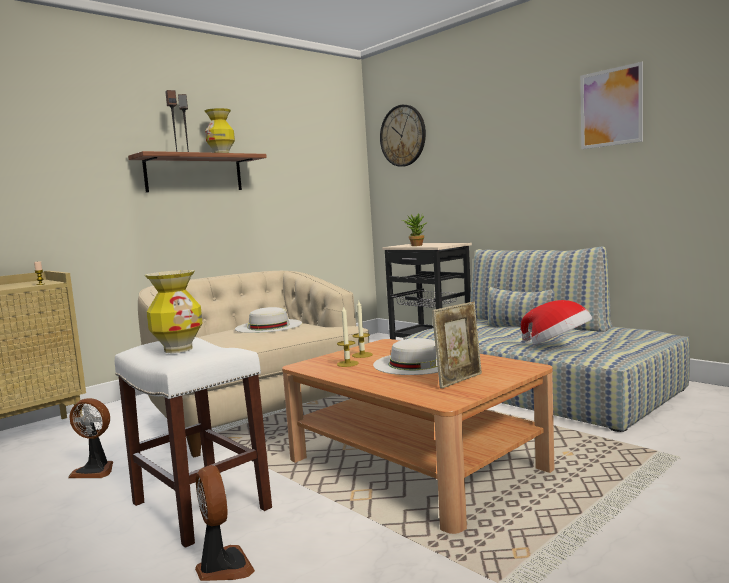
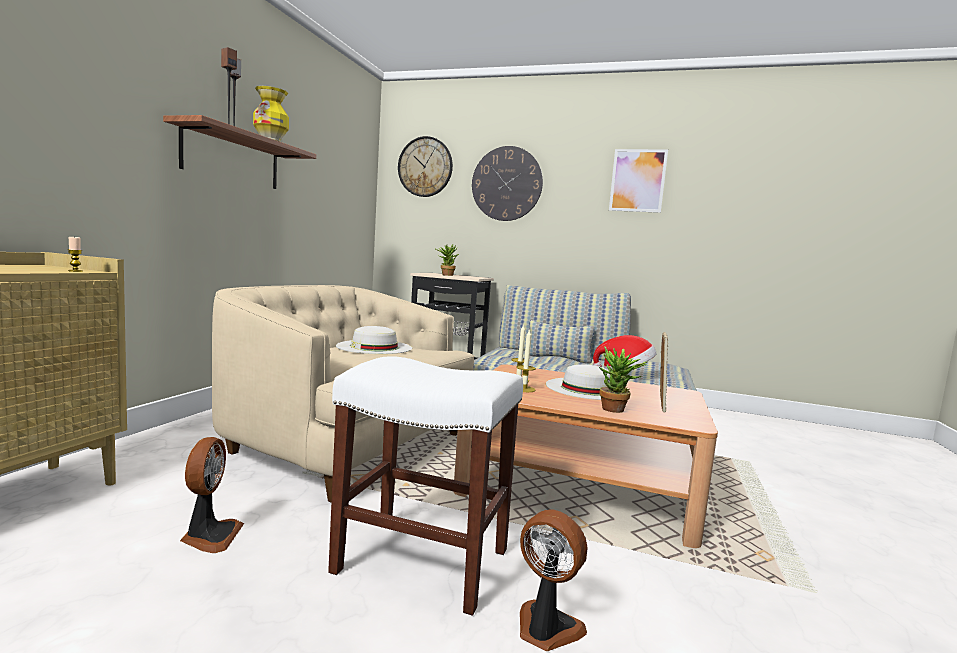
camera: 30 degrees left, 0 degrees up
(95, 470) = (210, 536): fan -> fan turned 75 degrees counterclockwise
(178, 349) = (428, 371): vase -> none
(393, 385) = (617, 410): none -> potted plant
(475, 138) = (506, 184): none -> wall clock

